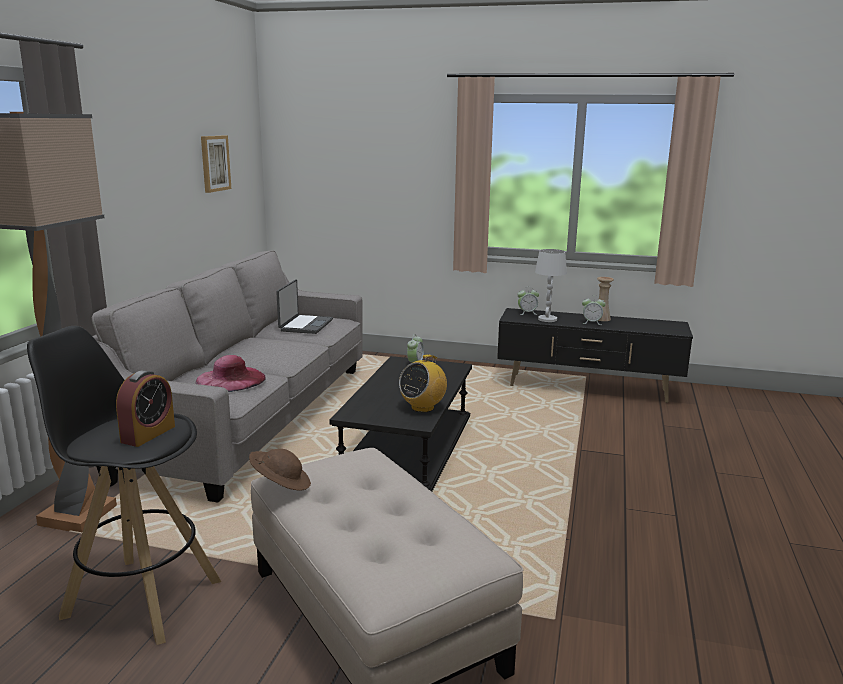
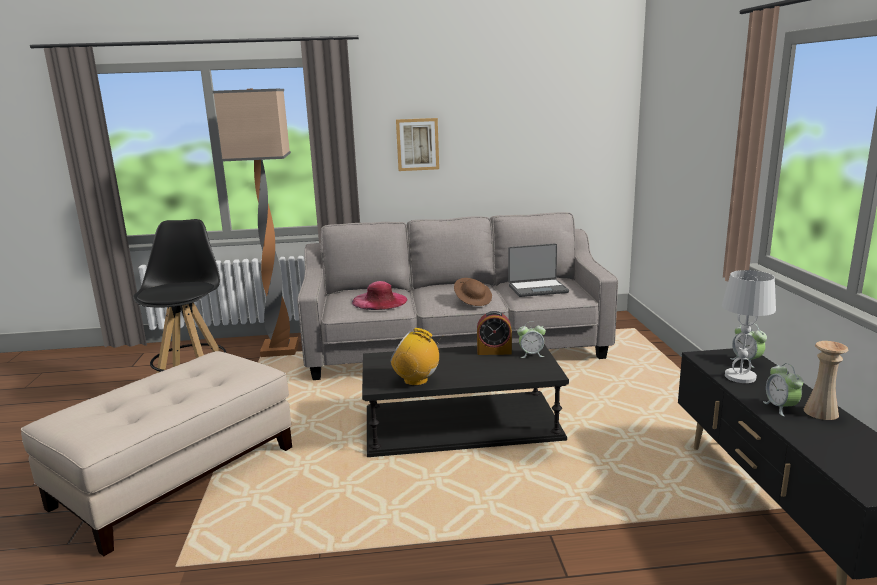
camera: 70 degrees right, 0 degrees up
(148, 434) = (174, 291): alarm clock -> alarm clock (494, 351)
(214, 163) = (543, 124): picture -> picture (417, 144)
(280, 484) = (198, 356): brown hat -> brown hat (473, 301)

